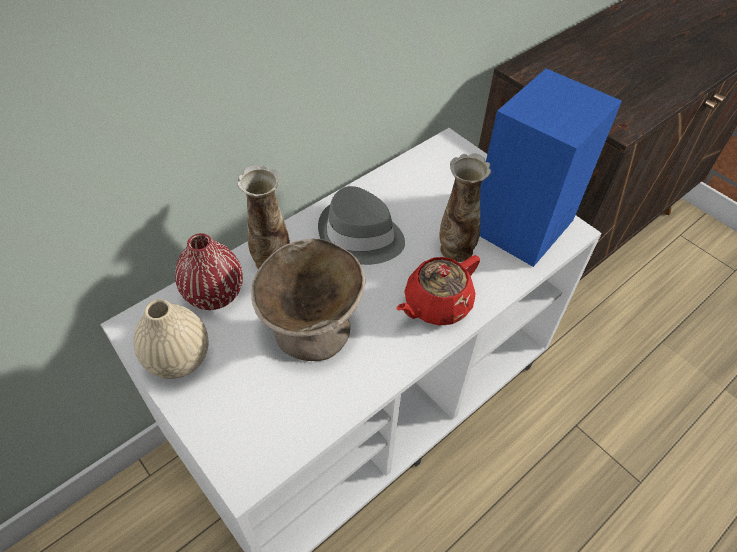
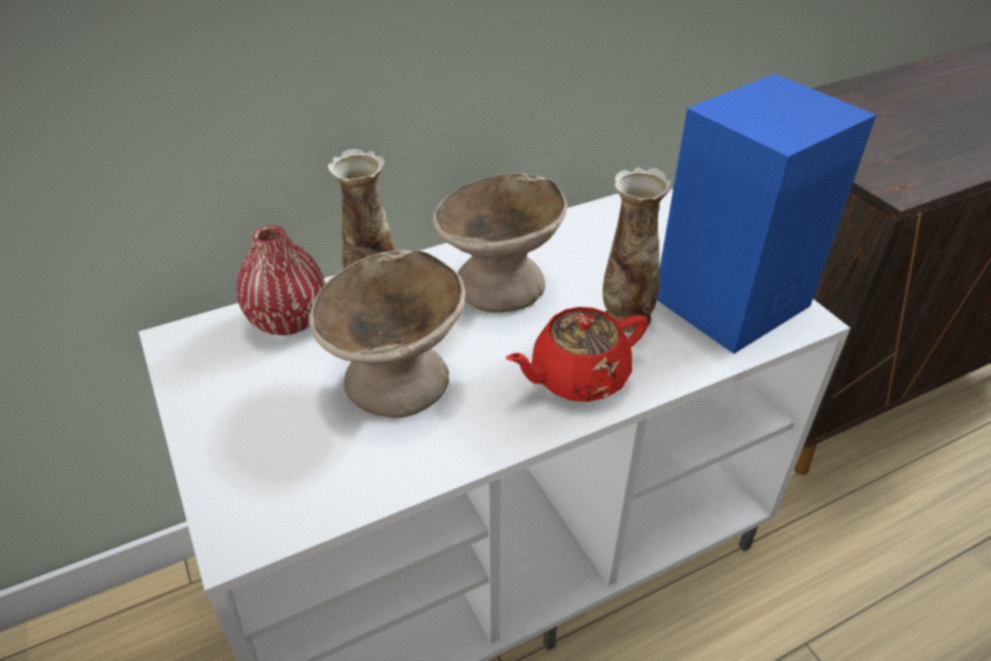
camera: 15 degrees right, 10 degrees down
(179, 358) = (214, 384): beige vase -> none
(360, 236) = (500, 284): grey hat -> beige bowl

